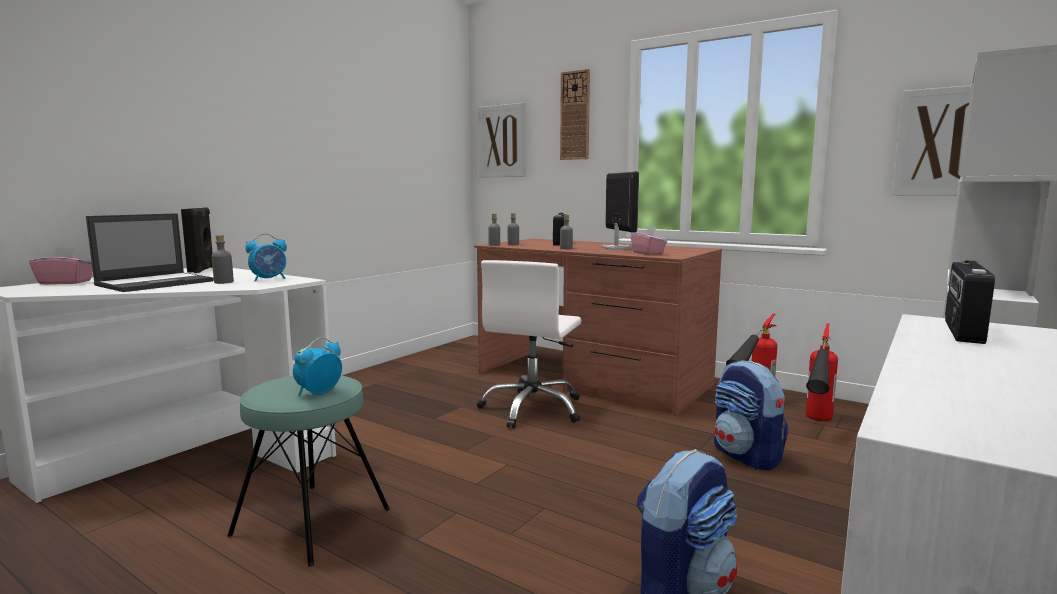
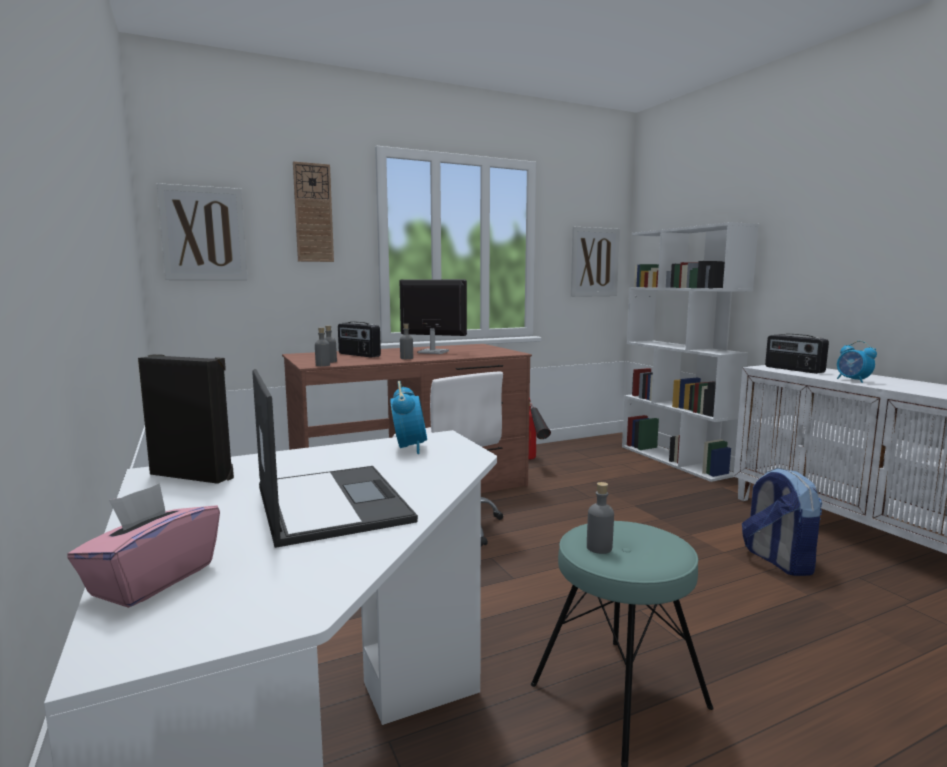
camera: 60 degrees left, 0 degrees up
(223, 282) = (397, 467): grey bottle -> grey bottle (599, 548)
(318, 393) = (657, 538): alarm clock -> alarm clock (853, 380)
(648, 253) = (487, 353): pink tissue box -> none
(747, 456) = (614, 490): backpack -> none
(816, 424) = (582, 460): fire extinguisher -> none

